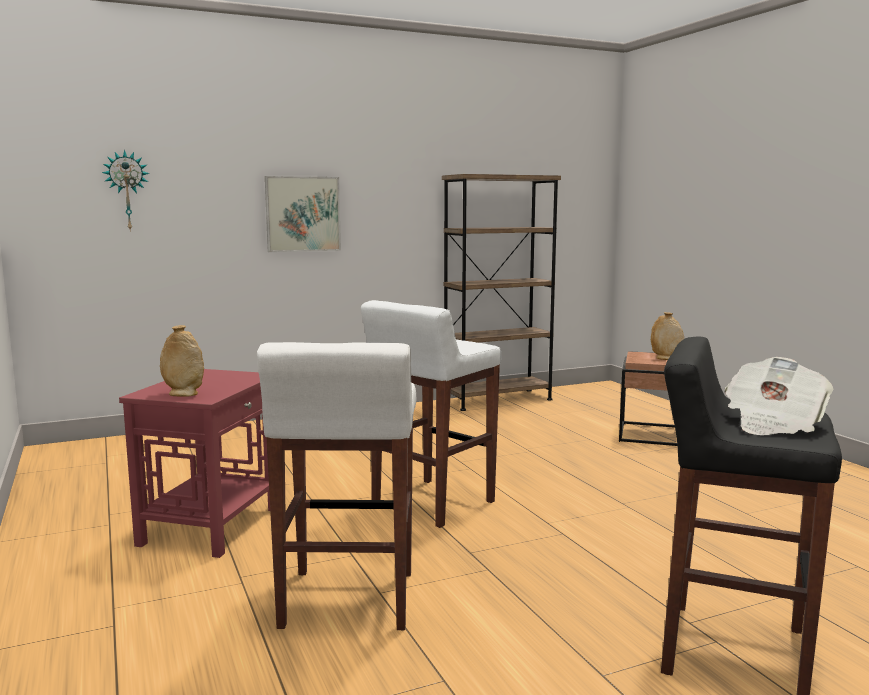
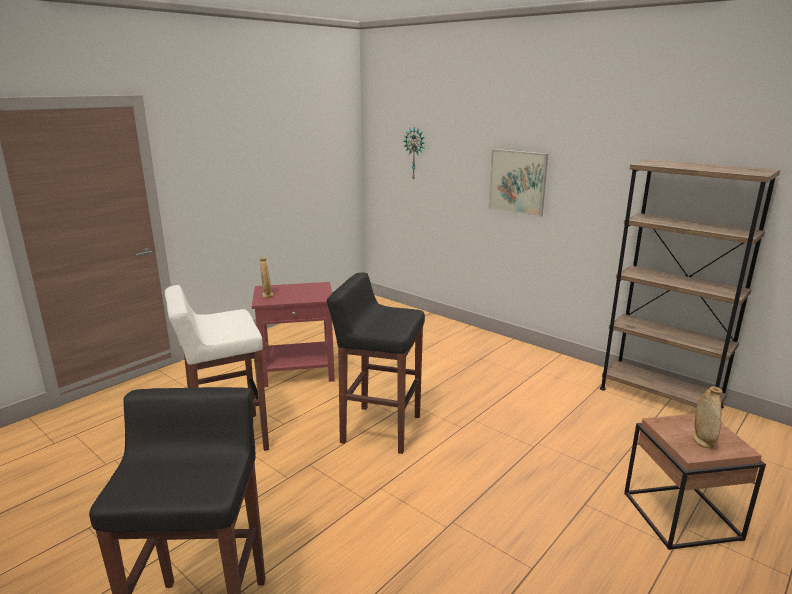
camera: 65 degrees right, 10 degrees up
(431, 503) = (380, 429): white stool -> black stool
(773, 423) = (165, 476): newspaper -> none

